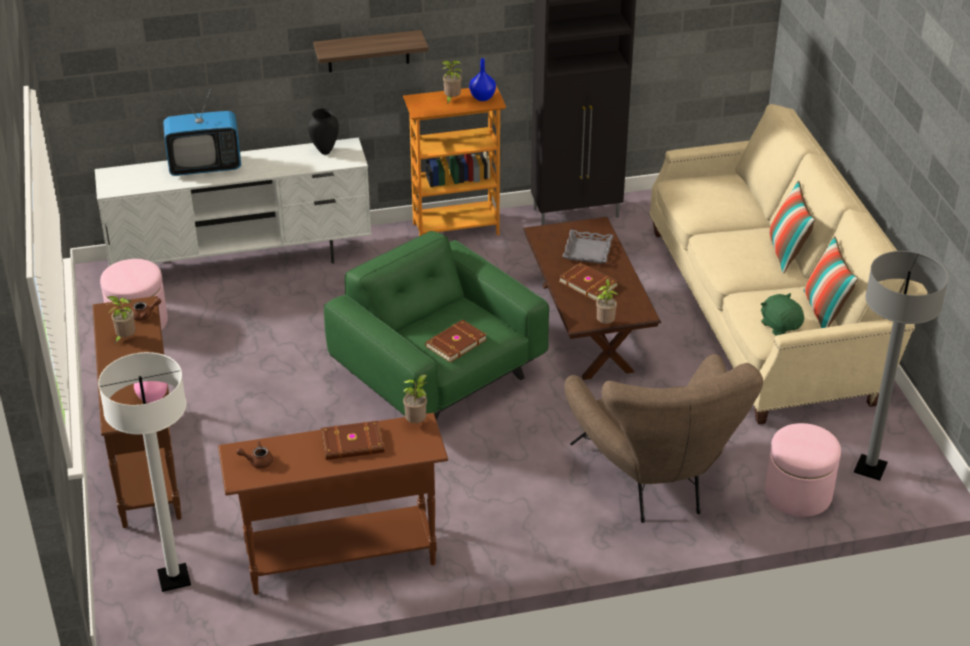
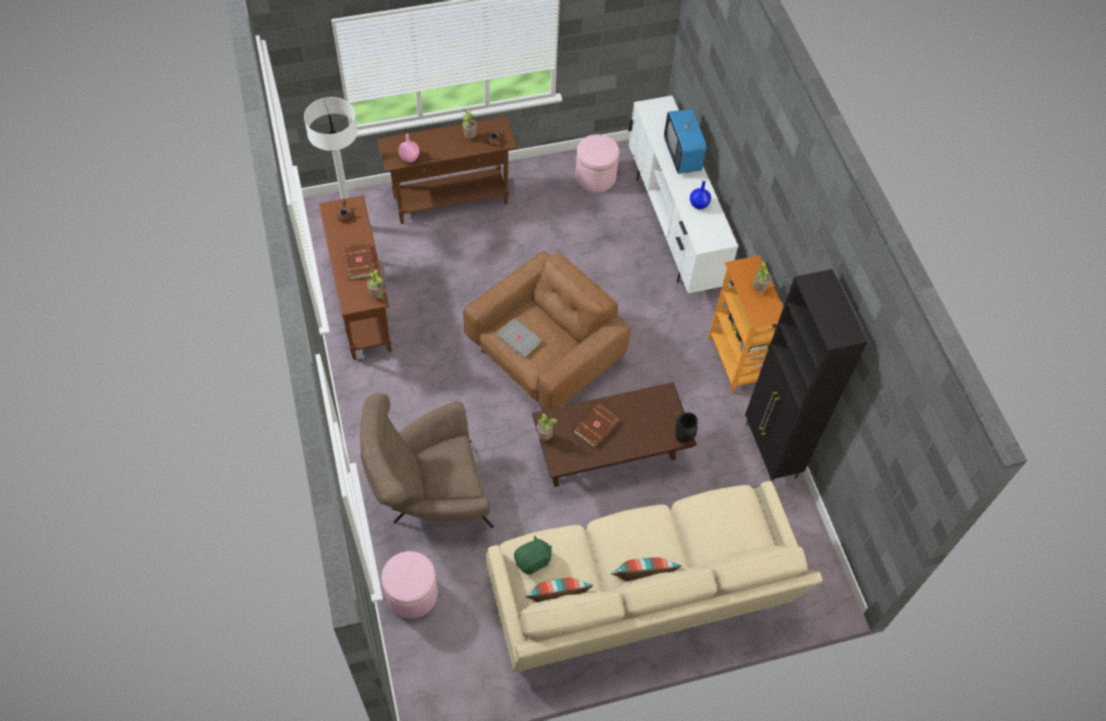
camera: 85 degrees right, 20 degrees up
(325, 152) = (712, 225): black vase -> black vase (682, 438)
(368, 51) = (761, 206): shelf -> none
(437, 375) = (545, 354): green armchair -> brown armchair
(455, 343) = (519, 338): brown book -> grey book
(483, 97) = (764, 311): blue vase -> blue vase (698, 205)
(588, 251) = (642, 428): grey tray -> none
(870, 468) = (439, 653): grey floor lamp -> none

